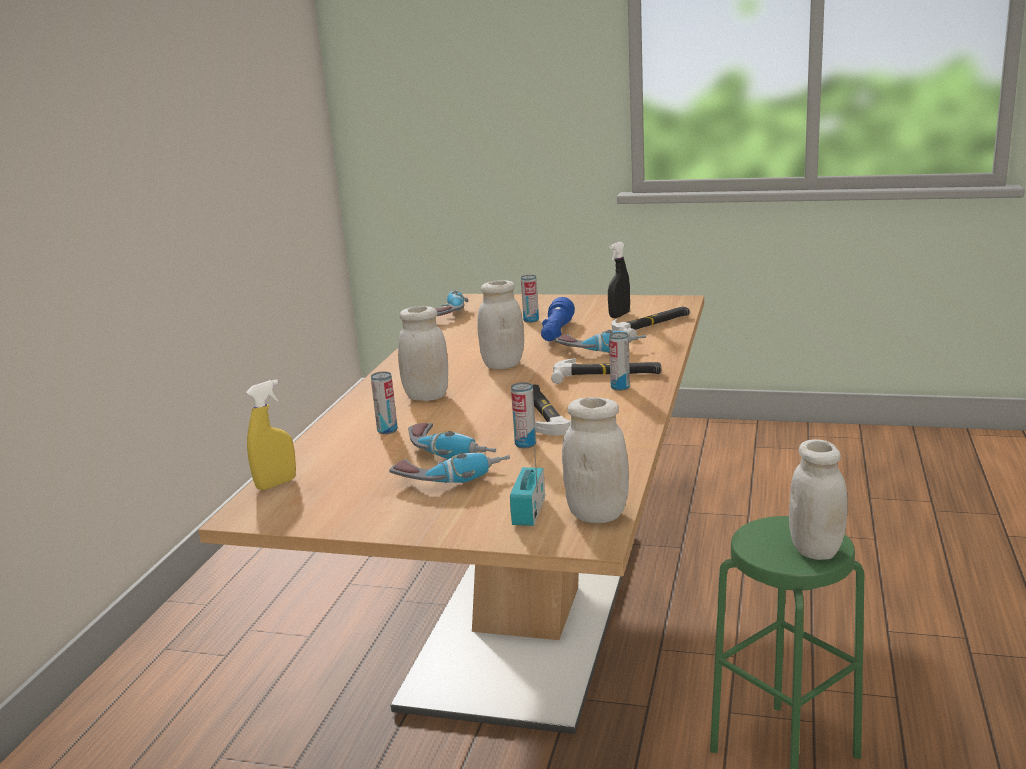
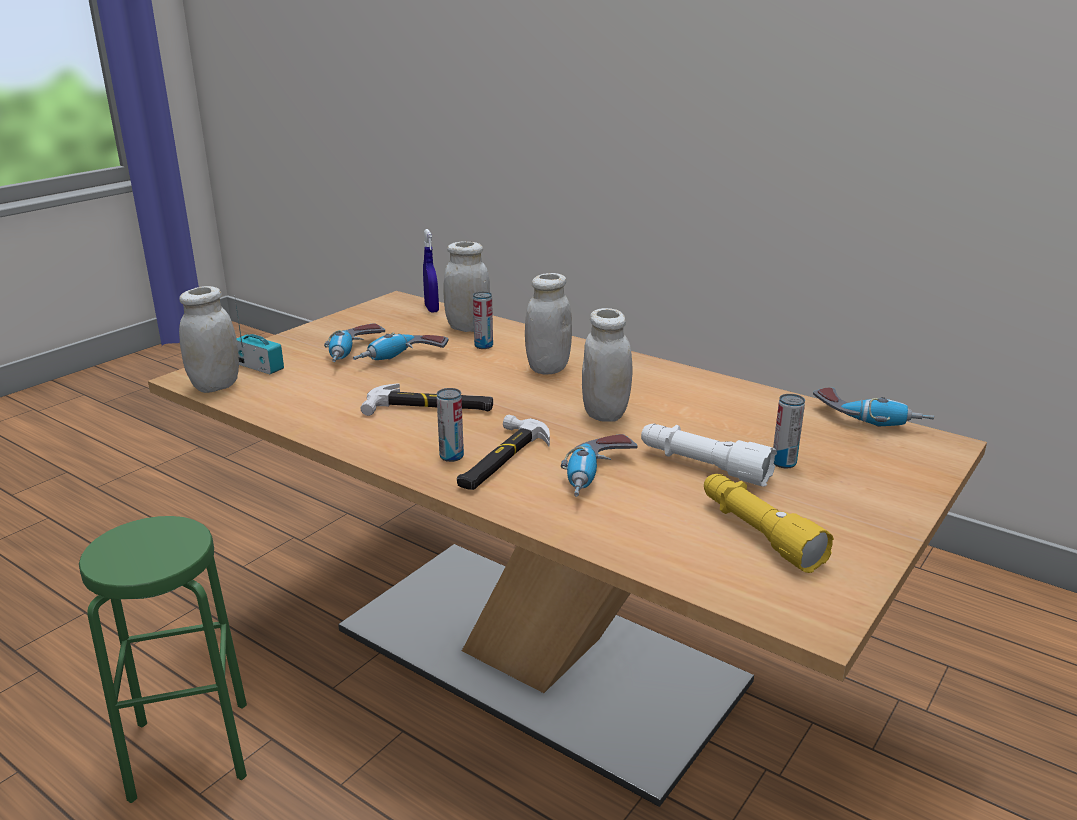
camera: 110 degrees right, 5 degrees up
(276, 484) = (431, 309): yellow spray bottle -> blue spray bottle
(525, 444) = (375, 386): can -> none
(556, 333) = (703, 466): blue flashlight -> white flashlight
(619, 315) = (758, 533): black spray bottle -> yellow flashlight
(652, 325) = (676, 545): hammer -> none
(815, 550) = (118, 554): white jar -> white jar (467, 328)

